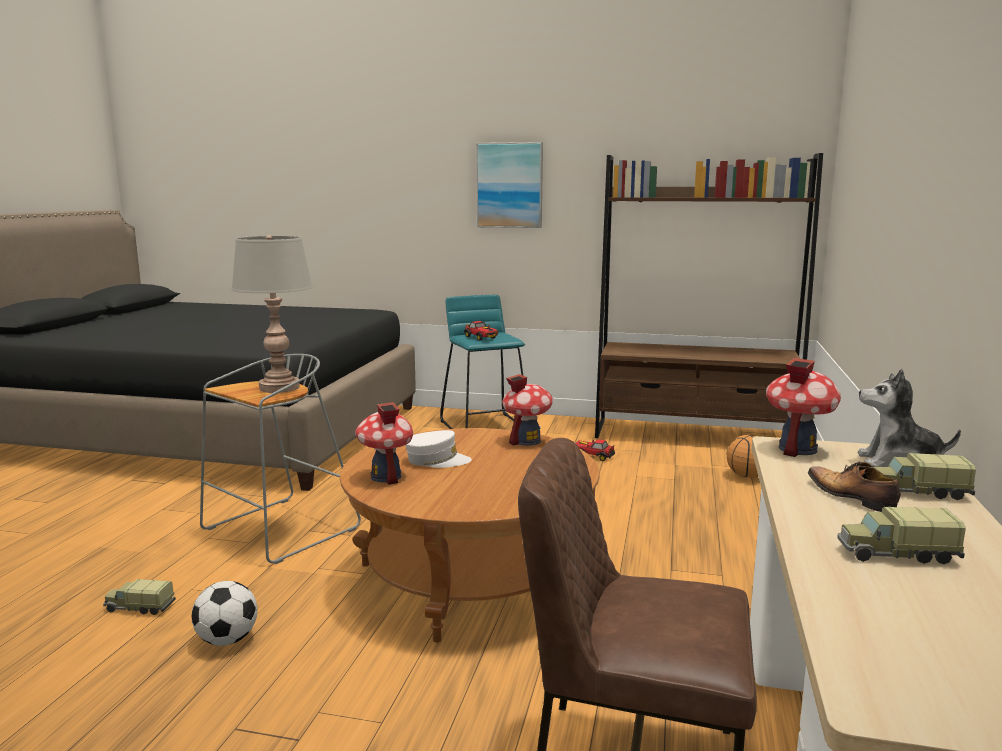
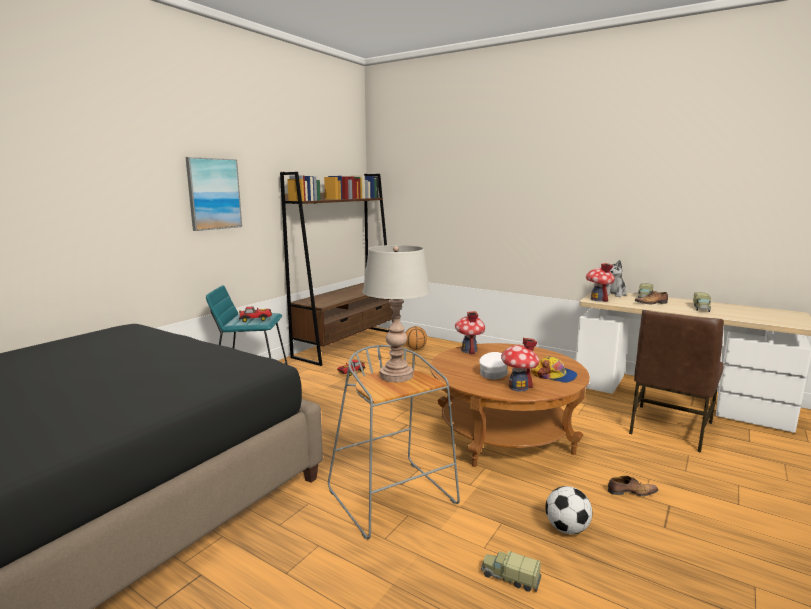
camera: 70 degrees left, 0 degrees up
(139, 607) = (510, 577): toy truck -> toy truck turned 90 degrees clockwise
(330, 698) = (630, 492): none -> shoe
(451, 496) = (554, 375): none -> cap

